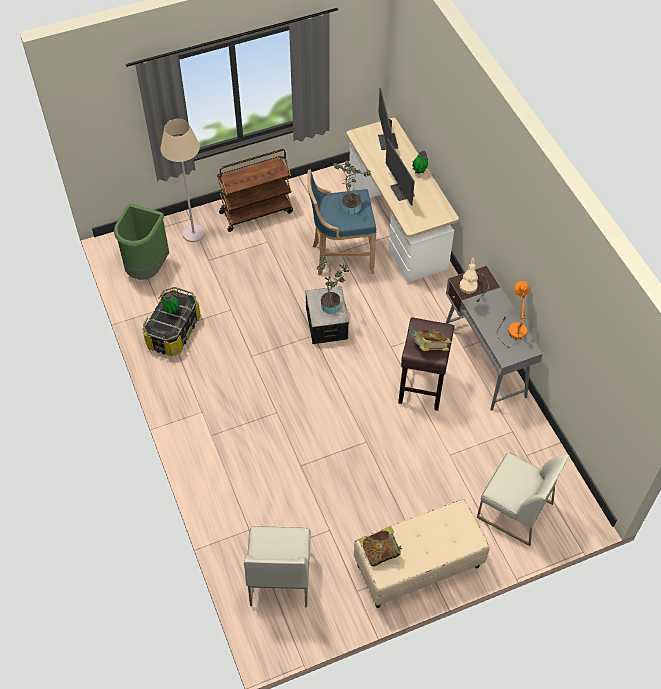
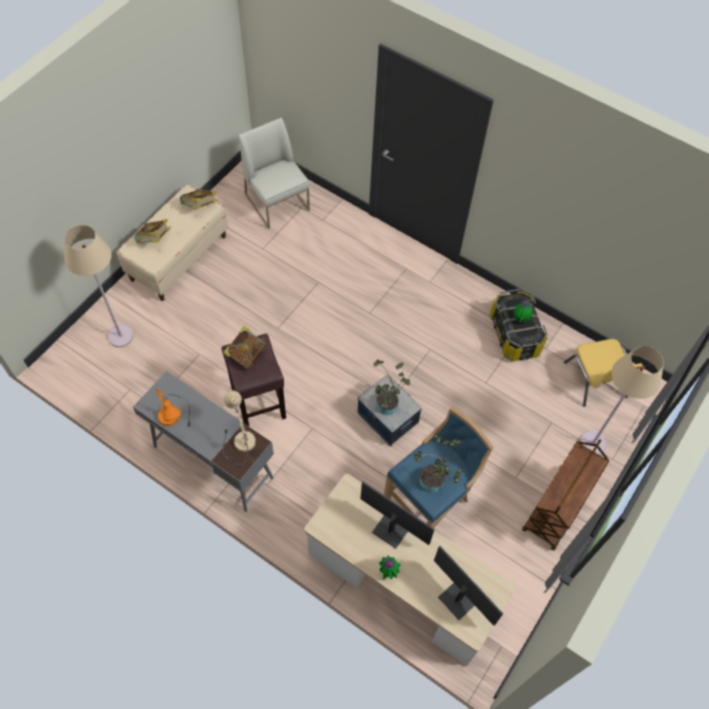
camera: 145 degrees right, 5 degrees up
(147, 268) = (596, 381): green trash can -> yellow chair
(445, 536) = (154, 240): none -> book
(514, 510) = (120, 336): white chair -> beige floor lamp

